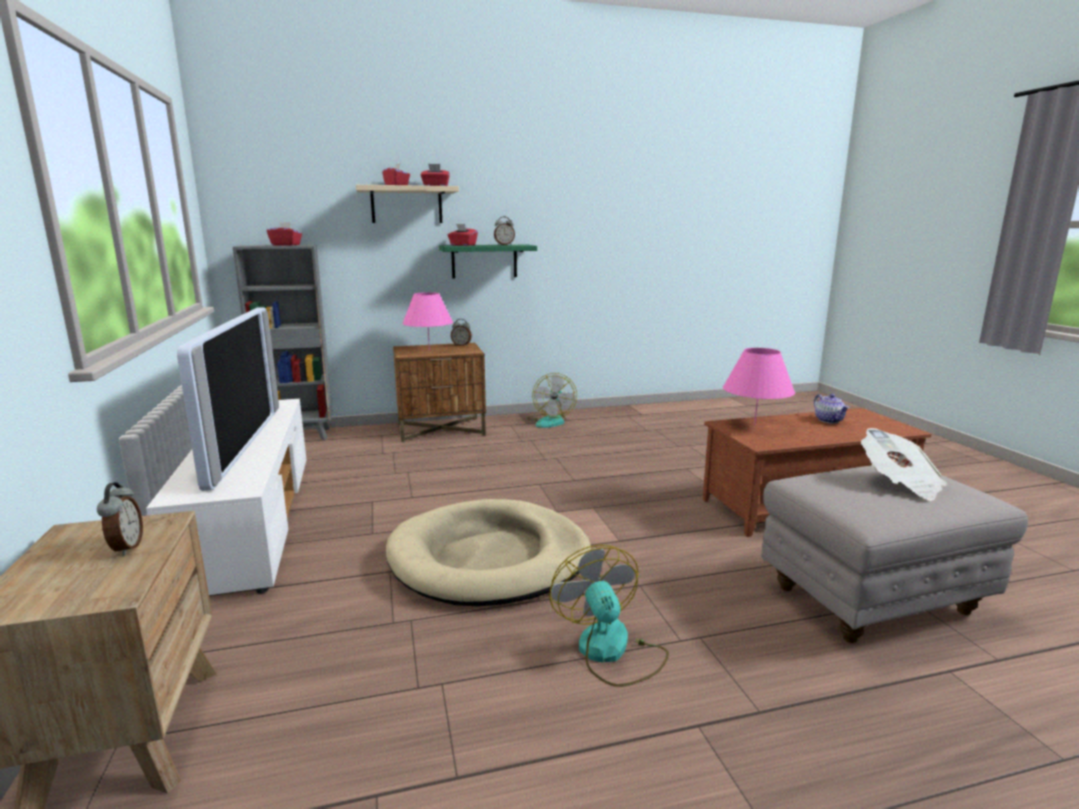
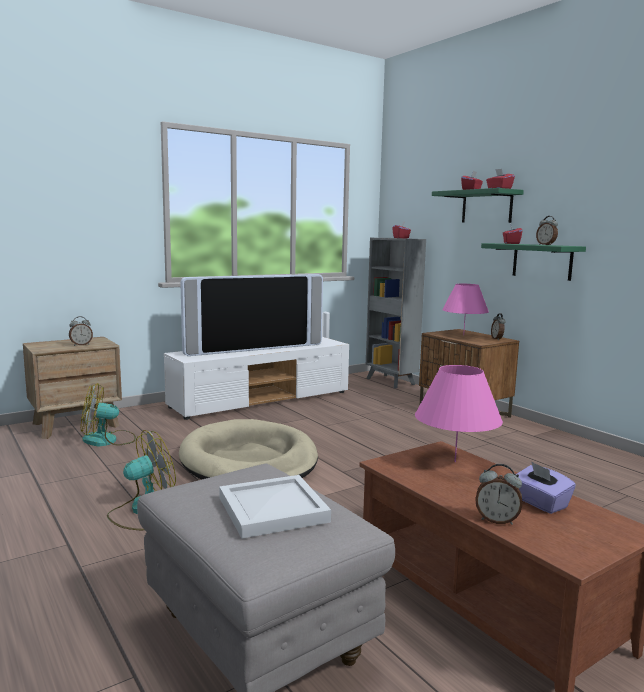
camera: 70 degrees right, 5 degrees down
(406, 205) = (487, 207): beige shelf -> green shelf
(550, 421) = (558, 444): fan -> fan (108, 440)
(829, 420) = (540, 503): teapot -> purple tissue box
(861, 434) = (497, 520): none -> alarm clock
(900, 484) = (272, 510): newspaper -> white tray

